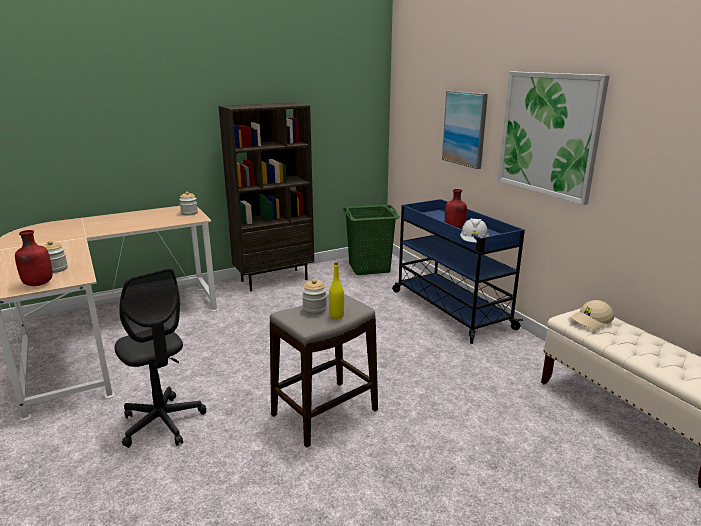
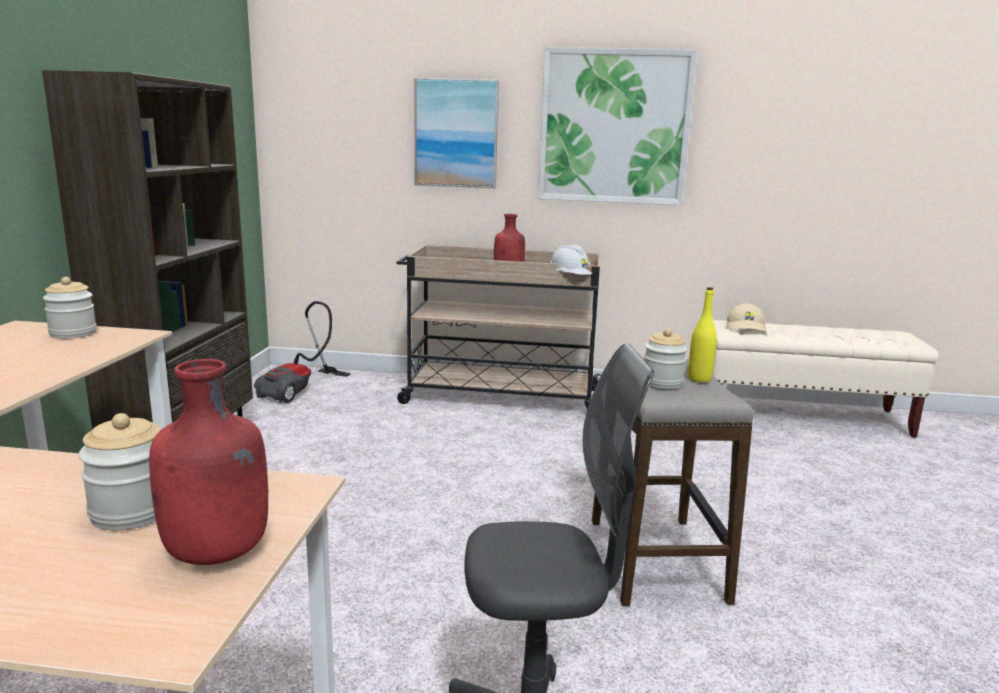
camera: 55 degrees left, 5 degrees down
(368, 268) = (301, 390): green laundry basket -> vacuum cleaner
(450, 308) = (499, 396): blue cart -> beige cart

